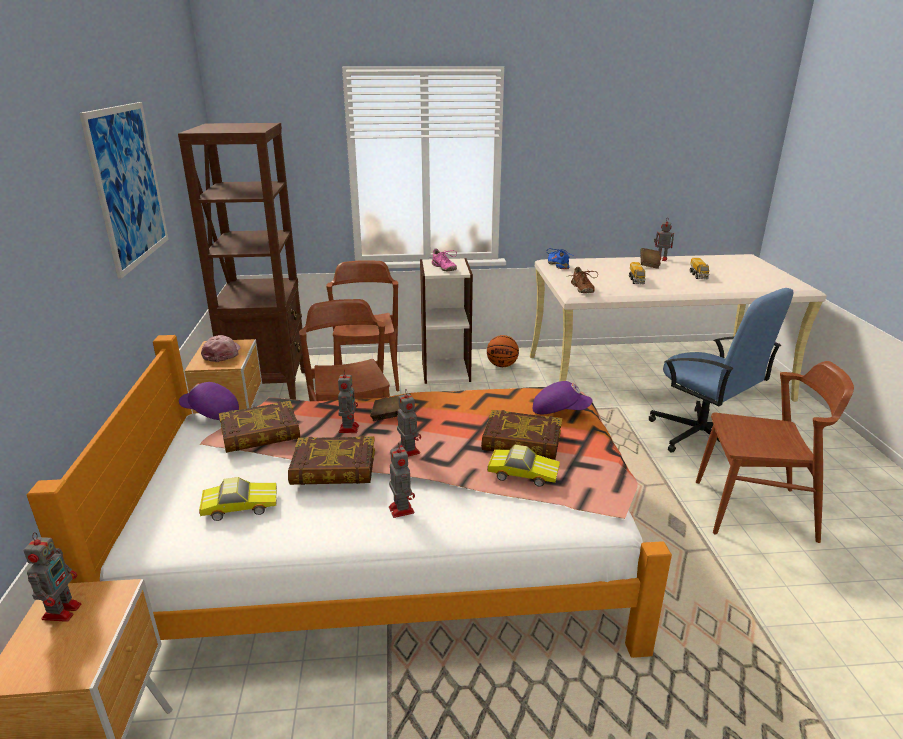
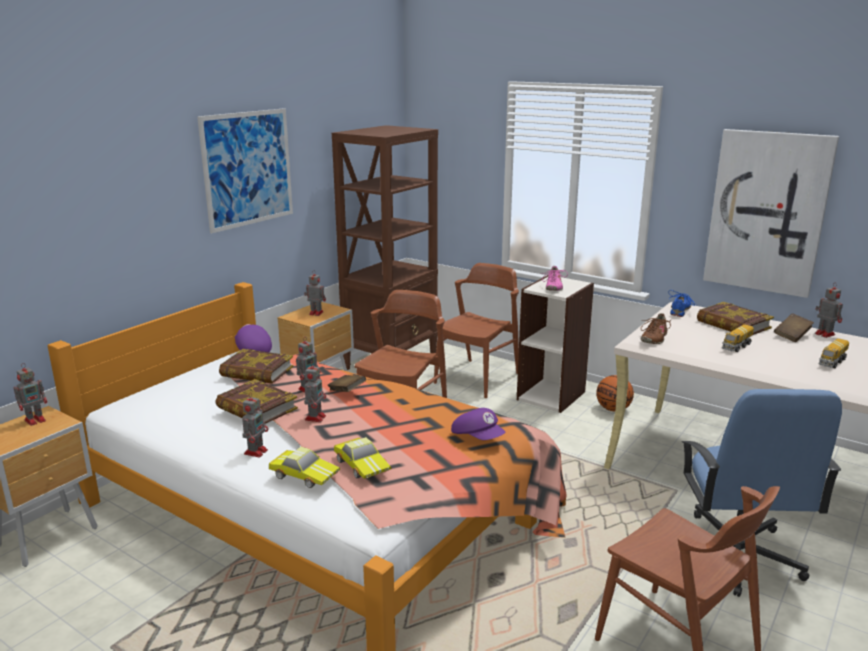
camera: 40 degrees right, 5 degrees down
(222, 353) = (315, 313): pink cap -> toy robot
(239, 505) = (184, 409): toy car -> toy car (304, 474)
(522, 441) = (405, 445): book -> book (733, 325)
(597, 171) = (767, 212): none -> picture

